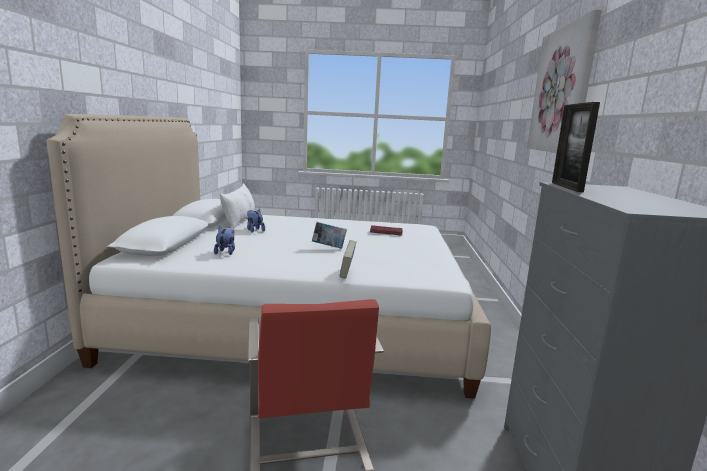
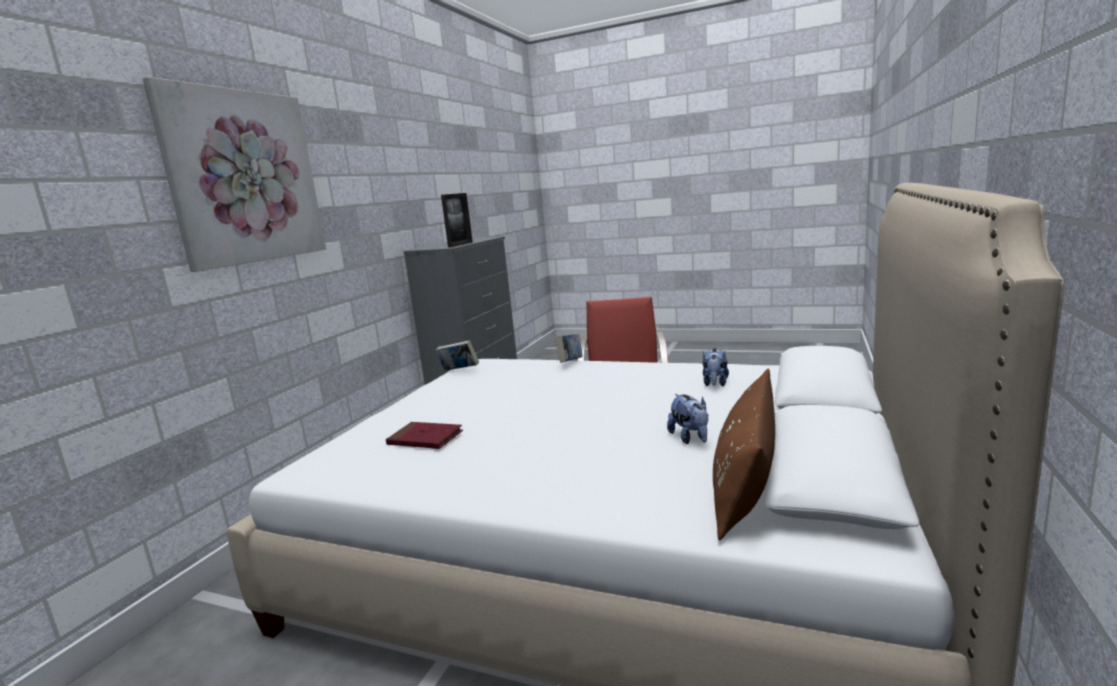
camera: 160 degrees left, 0 degrees up
(240, 220) = (744, 485): white pillow -> brown pillow
(329, 247) = (567, 393): book -> book (459, 371)

